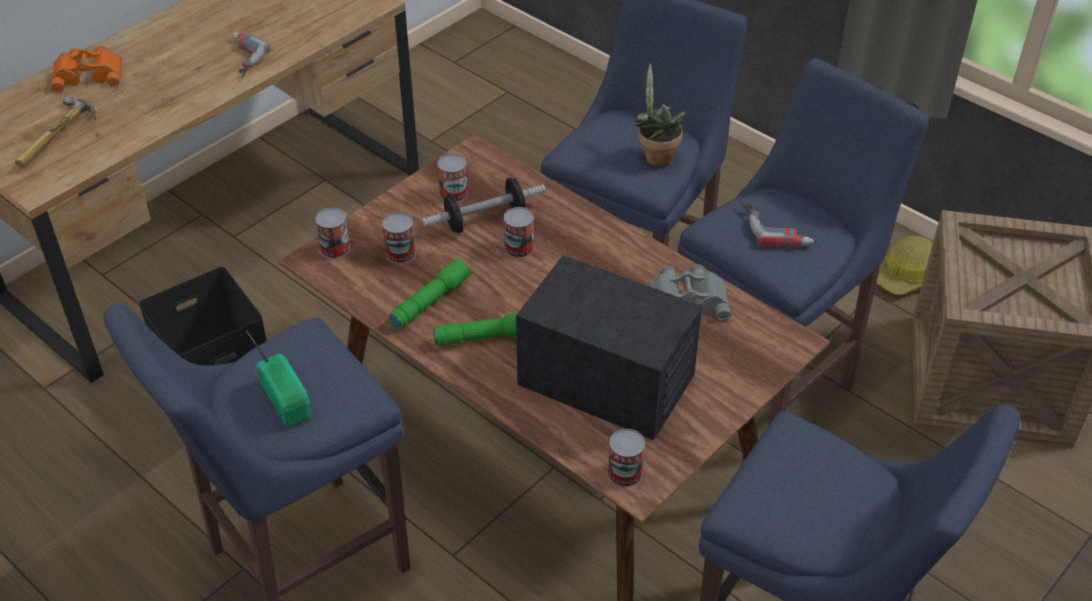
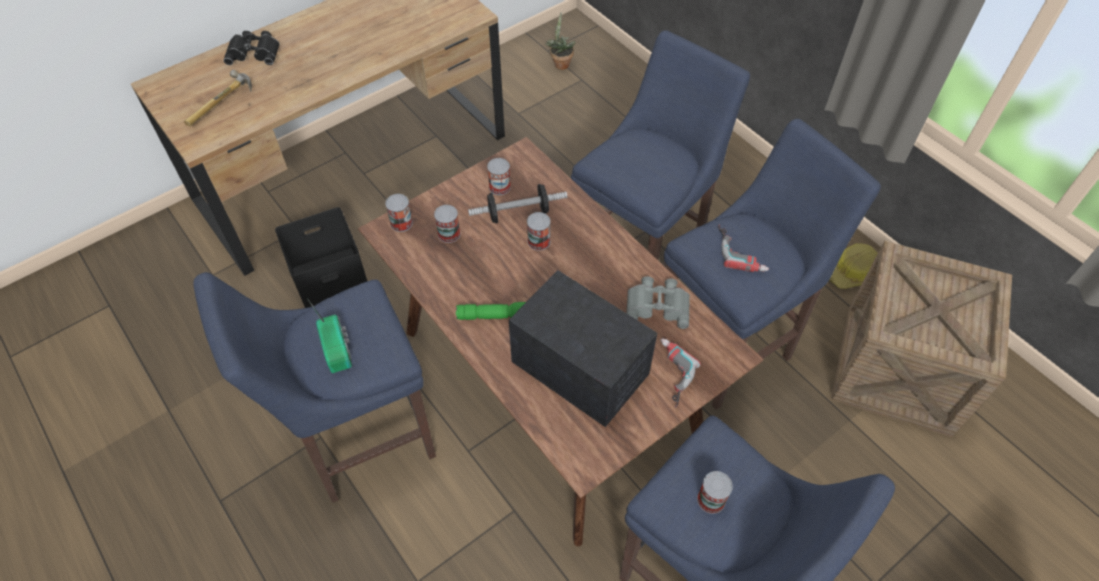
camera: 10 degrees right, 10 degrees up
(89, 74) = (254, 52): orange binoculars -> black binoculars
(239, 59) = (365, 52): power drill -> power drill (668, 374)
(430, 300) = (462, 278): green flashlight -> none
(625, 473) = (576, 453): can -> can (711, 500)
(655, 156) = (660, 174): potted plant -> potted plant (560, 63)

